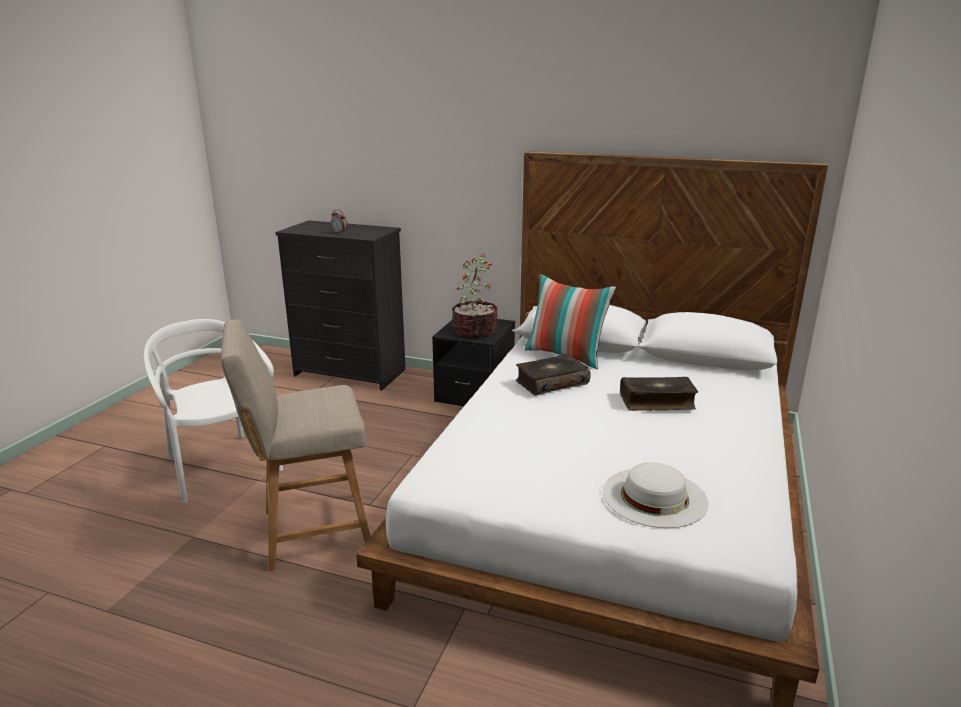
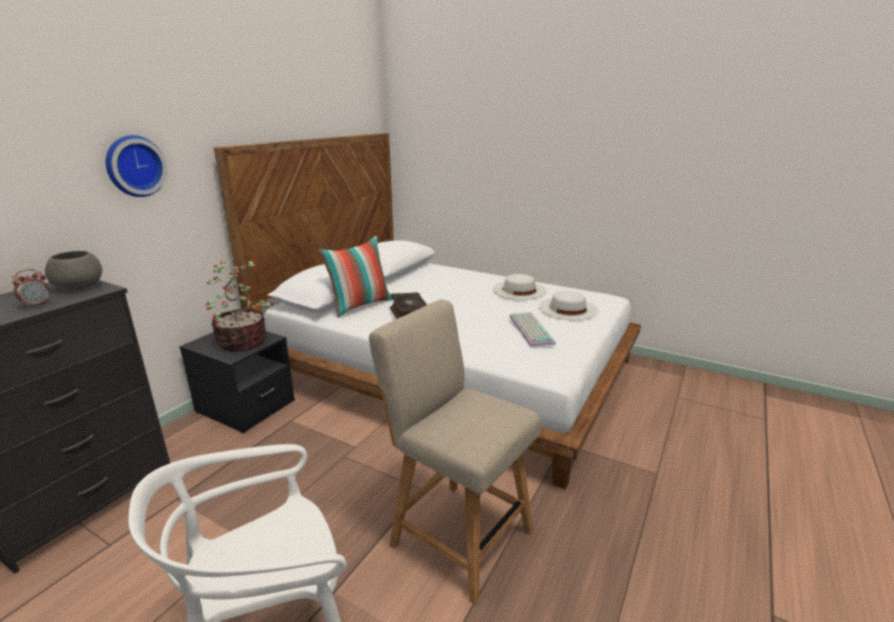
camera: 80 degrees left, 0 degrees up
(310, 531) = (456, 534): beige chair -> beige chair turned 135 degrees clockwise
(372, 233) = (80, 287): none -> grey bowl
(458, 158) = (134, 166): none -> wall clock
(539, 459) = (529, 329): none -> keyboard
(657, 402) = (455, 290): book -> none
(706, 451) = (519, 290): none -> white hat

